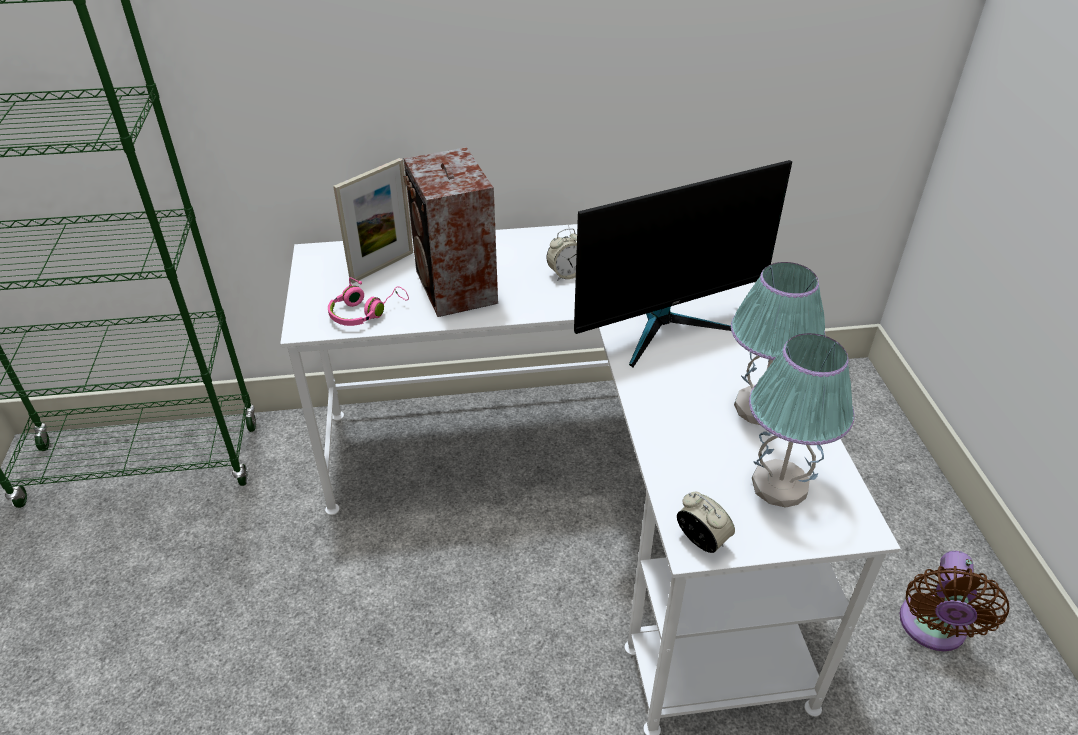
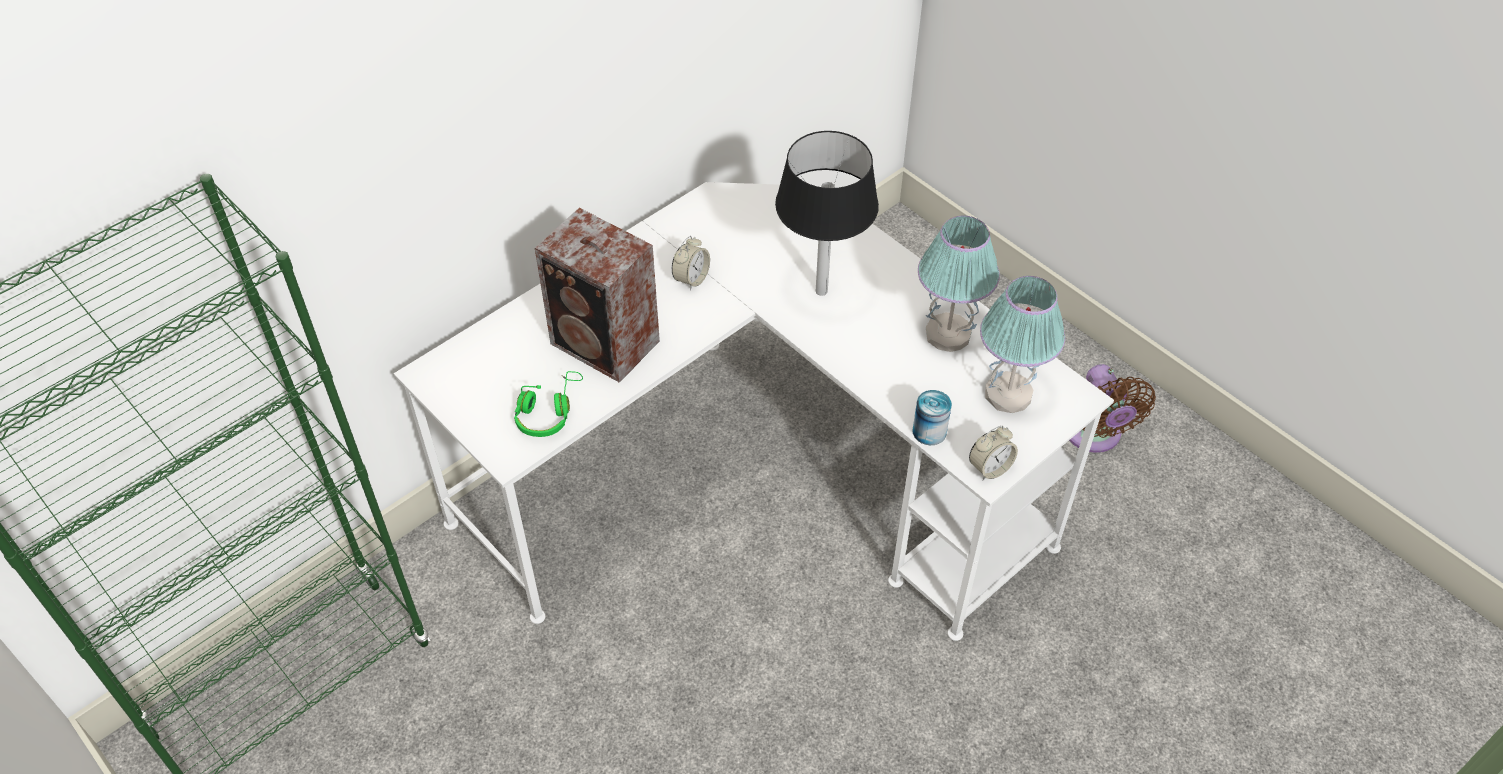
camera: 35 degrees left, 10 degrees up
(365, 312) = (548, 411): pink headphones -> green headphones
(382, 266) = (512, 355): picture frame -> none
(667, 478) = (929, 431): none -> can
(668, 325) = (821, 290): monitor -> black table lamp
(701, 540) = (990, 468): alarm clock -> alarm clock turned 135 degrees clockwise

